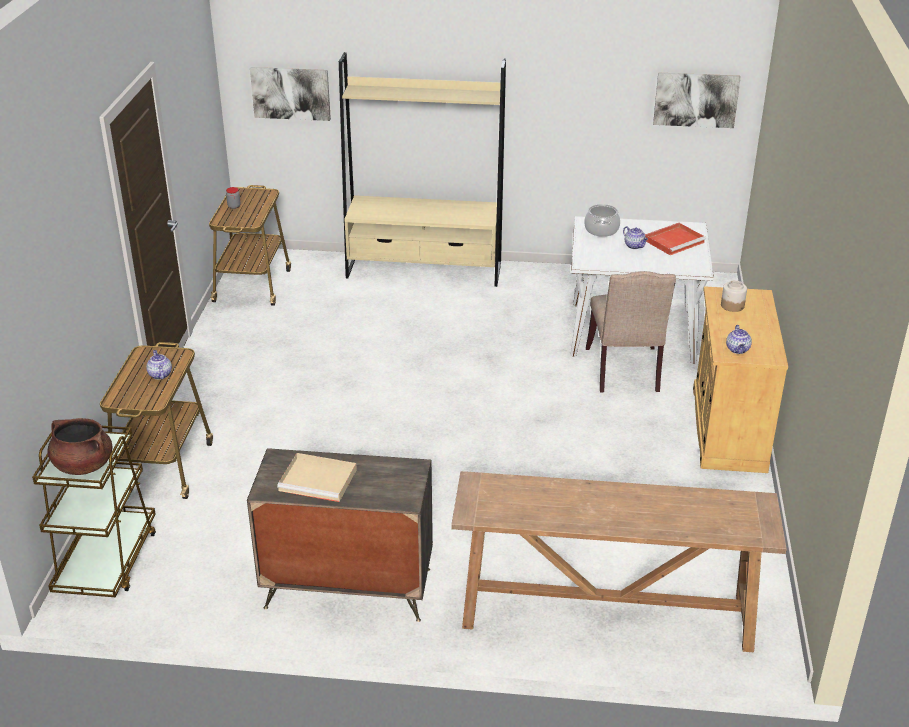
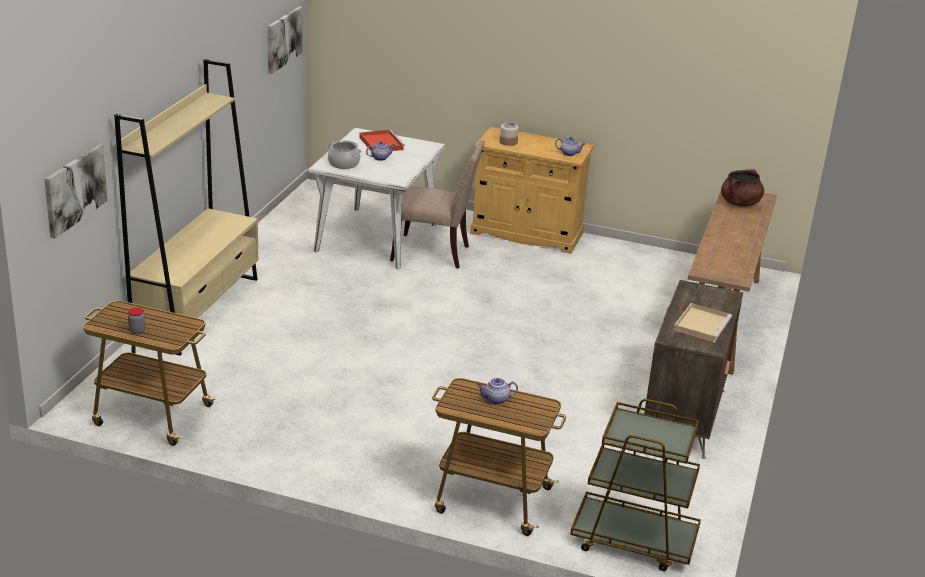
camera: 80 degrees left, 5 degrees down
(83, 465) = (663, 435): brown cooking pot -> brown cooking pot (740, 203)

